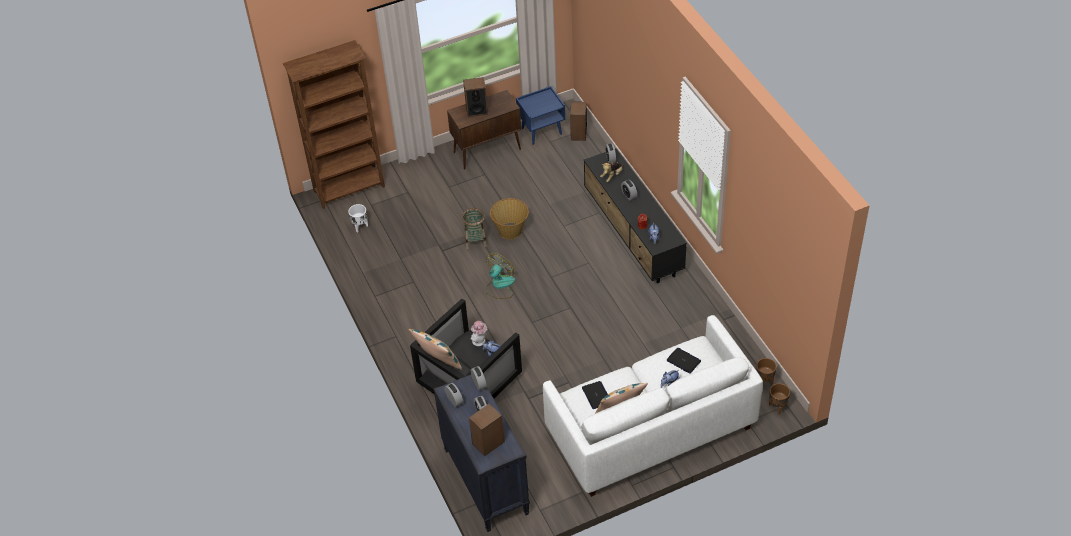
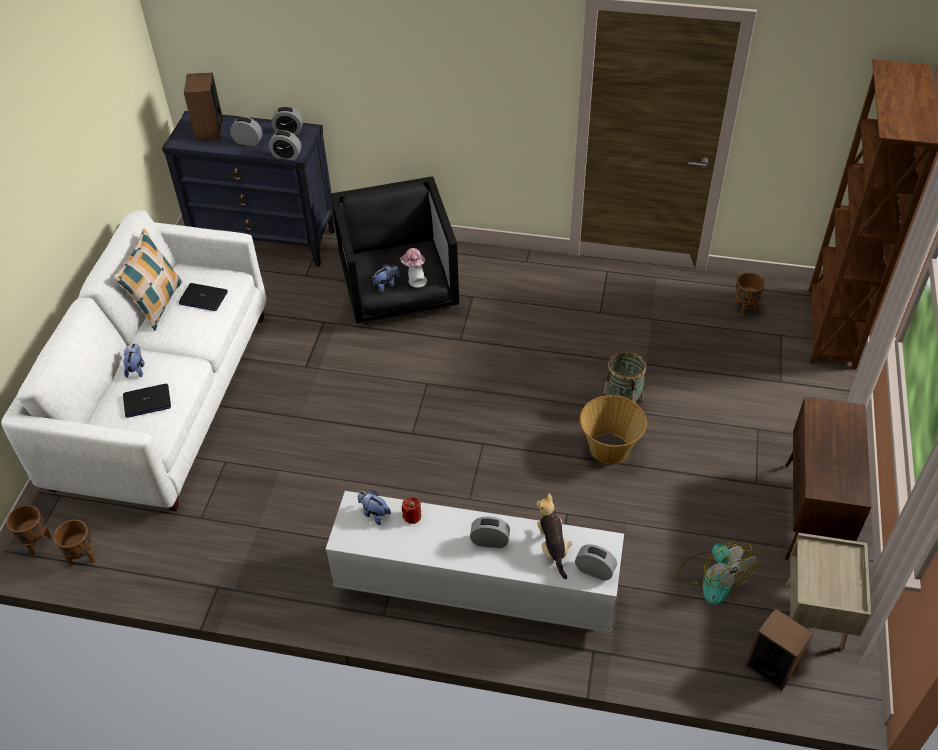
camera: 125 degrees right, 0 degrees up
(360, 226) = (745, 308): white planter -> brown planter
(438, 363) = (381, 183): pillow -> none
(476, 110) = (838, 439): speaker -> none
(499, 285) = (517, 385): fan -> fan (711, 577)
(542, 131) = (815, 616): blue nightstand -> beige nightstand
(633, 234) = (475, 588): black tv stand -> white tv stand

